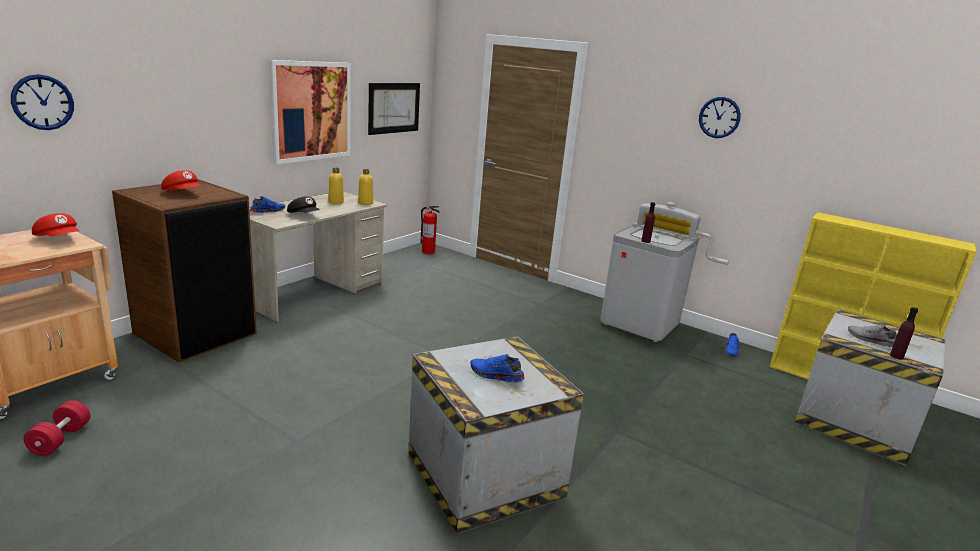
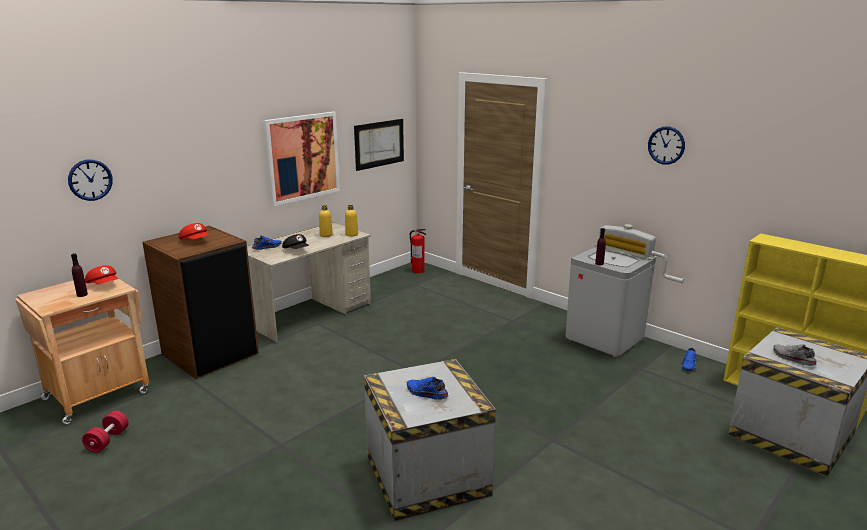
camera: 10 degrees right, 0 degrees up
(896, 356) = (811, 374): purple bottle -> purple bottle (82, 295)

